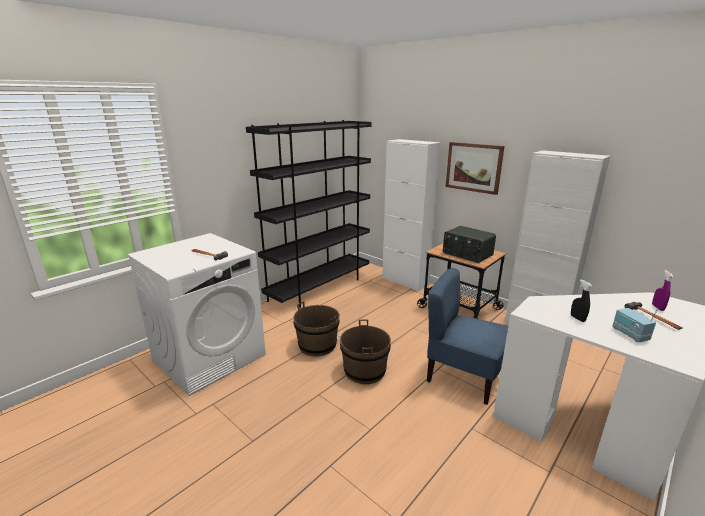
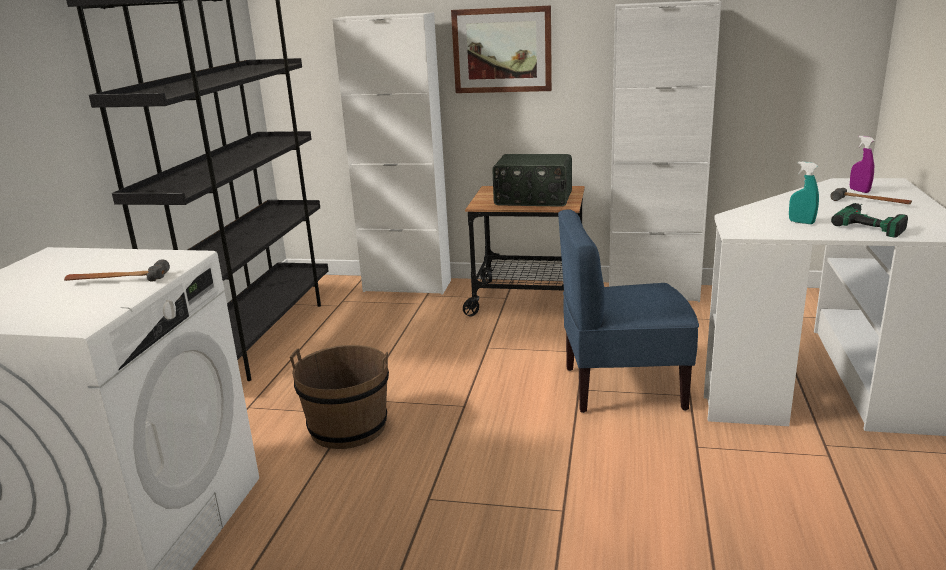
camera: 30 degrees left, 0 degrees up
(364, 371) = (471, 434): brown bucket -> none
(577, 318) = (801, 222): black spray bottle -> turquoise spray bottle
(629, 334) = (873, 223): radio -> power drill

